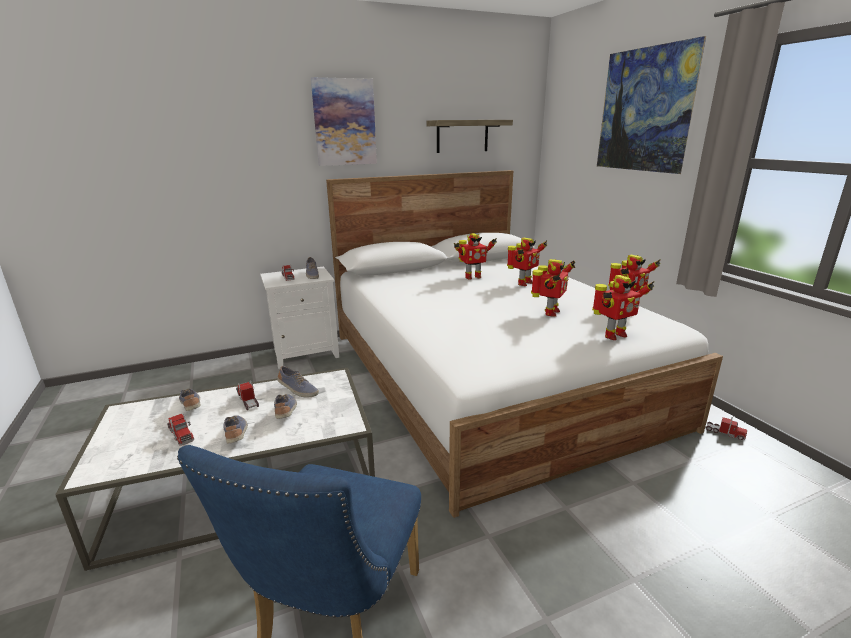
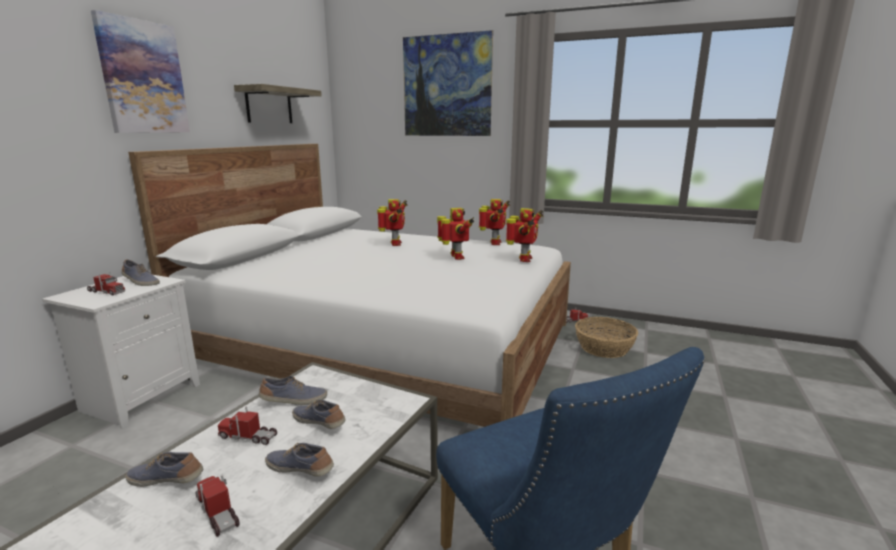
camera: 45 degrees left, 5 degrees down
(181, 434) = (218, 512): toy truck -> toy truck turned 135 degrees counterclockwise
(472, 277) = (340, 248): toy robot -> none
(714, 481) = (604, 348): none -> basket

